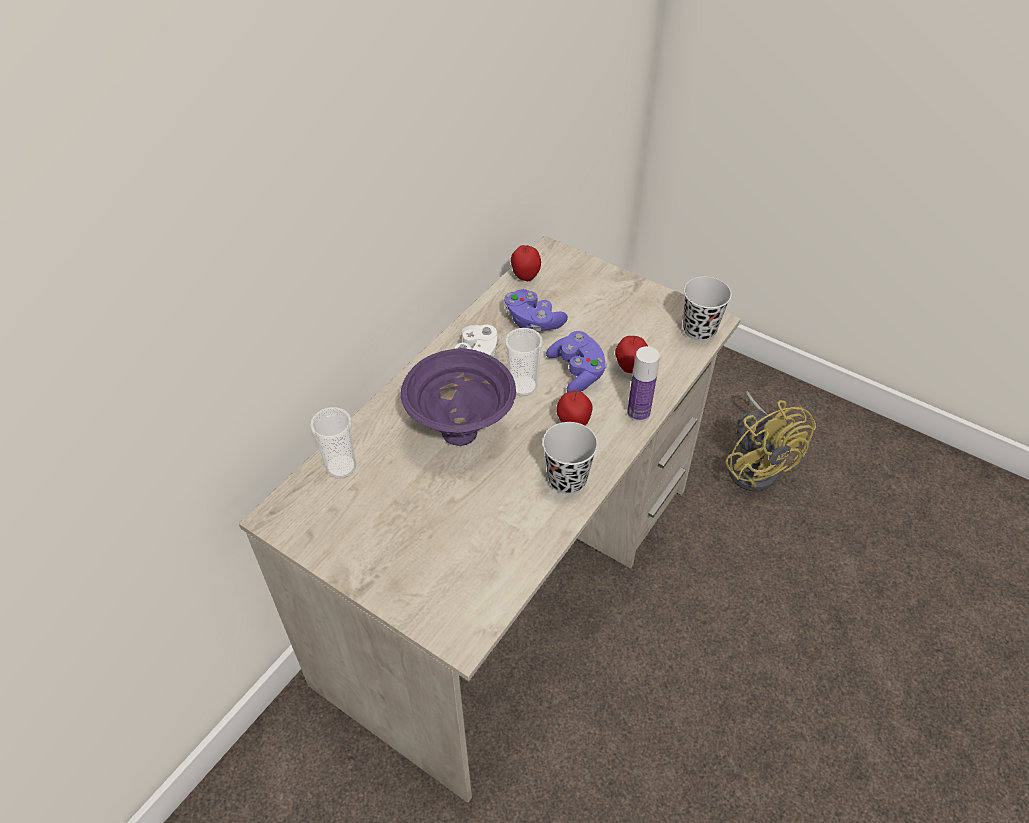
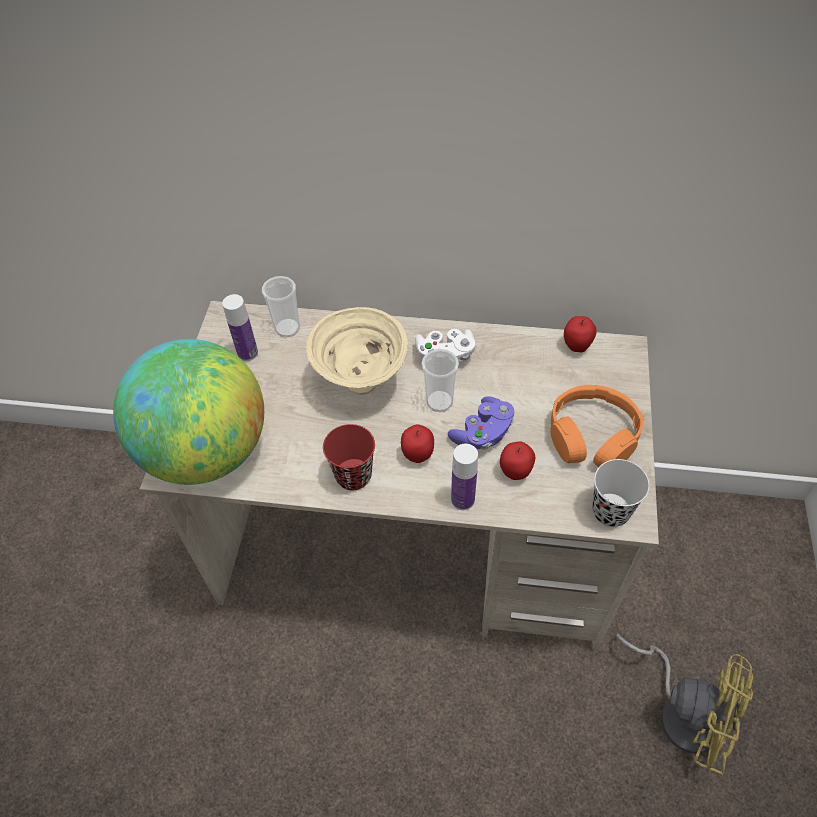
camera: 65 degrees right, 5 degrees up
(348, 513) = (247, 353): none -> bottle
(459, 593) = (207, 451): none -> globe
(462, 432) = (363, 384): purple bowl -> beige bowl
(532, 321) = (522, 375): purple game controller -> none
(567, 479) = (353, 475): black cup -> red cup
(623, 308) = (592, 436): none -> orange headphones
(755, 464) = (682, 710): yellow fan -> yellow fan turned 105 degrees counterclockwise

